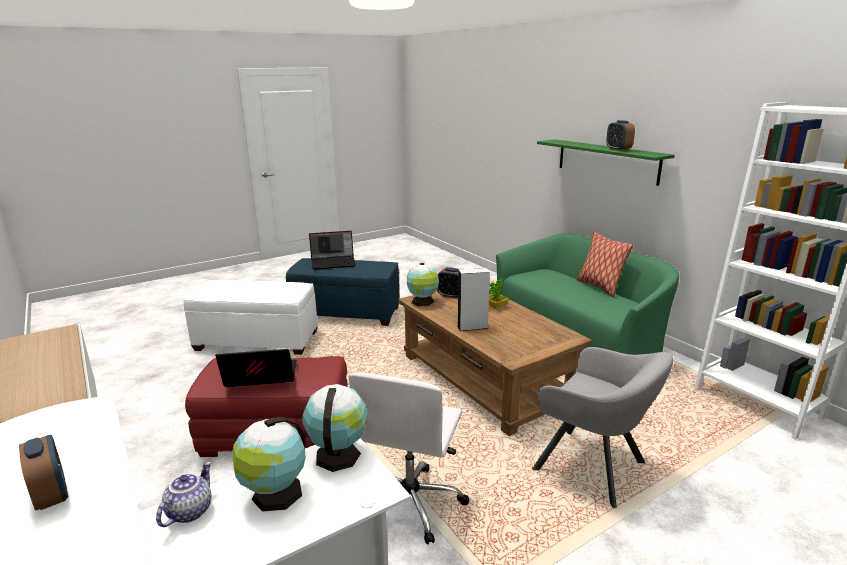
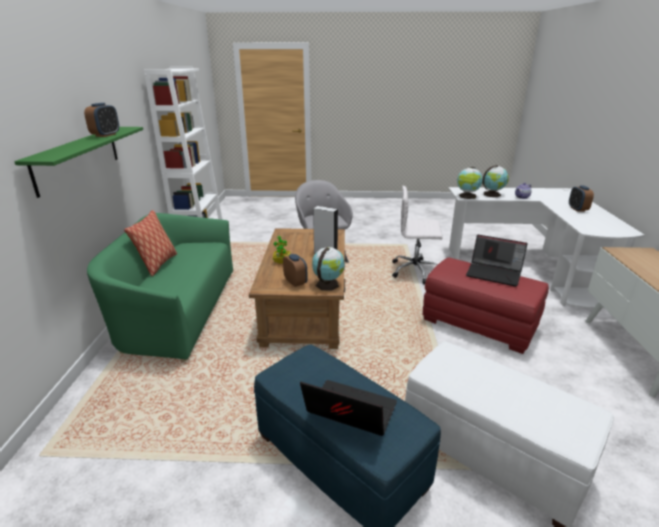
camera: 145 degrees left, 5 degrees up
(411, 502) = (416, 271): white office chair -> white office chair turned 135 degrees counterclockwise

